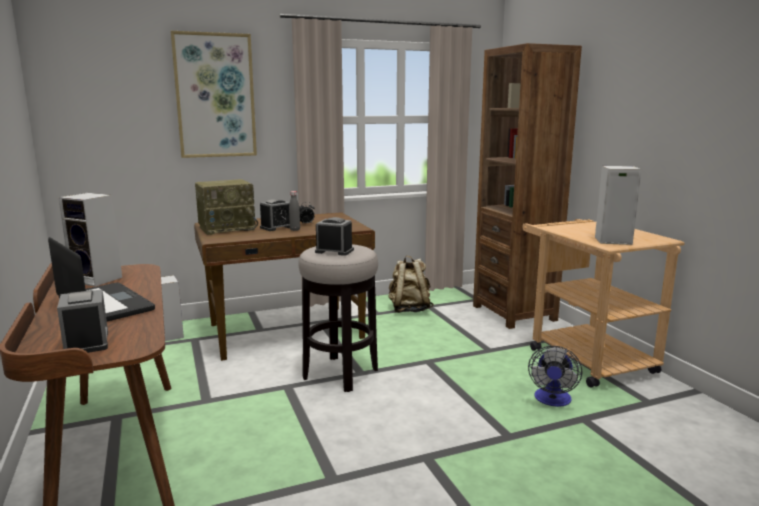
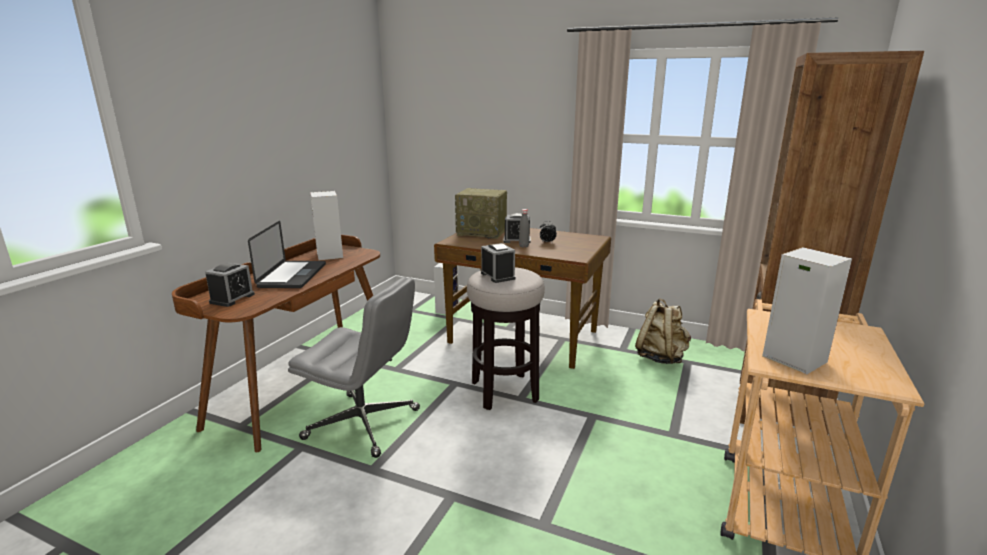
camera: 45 degrees right, 5 degrees up
(215, 96) = (510, 110): picture -> none
(258, 454) = (364, 424): none -> grey office chair
(552, 400) = (648, 521): fan -> none

